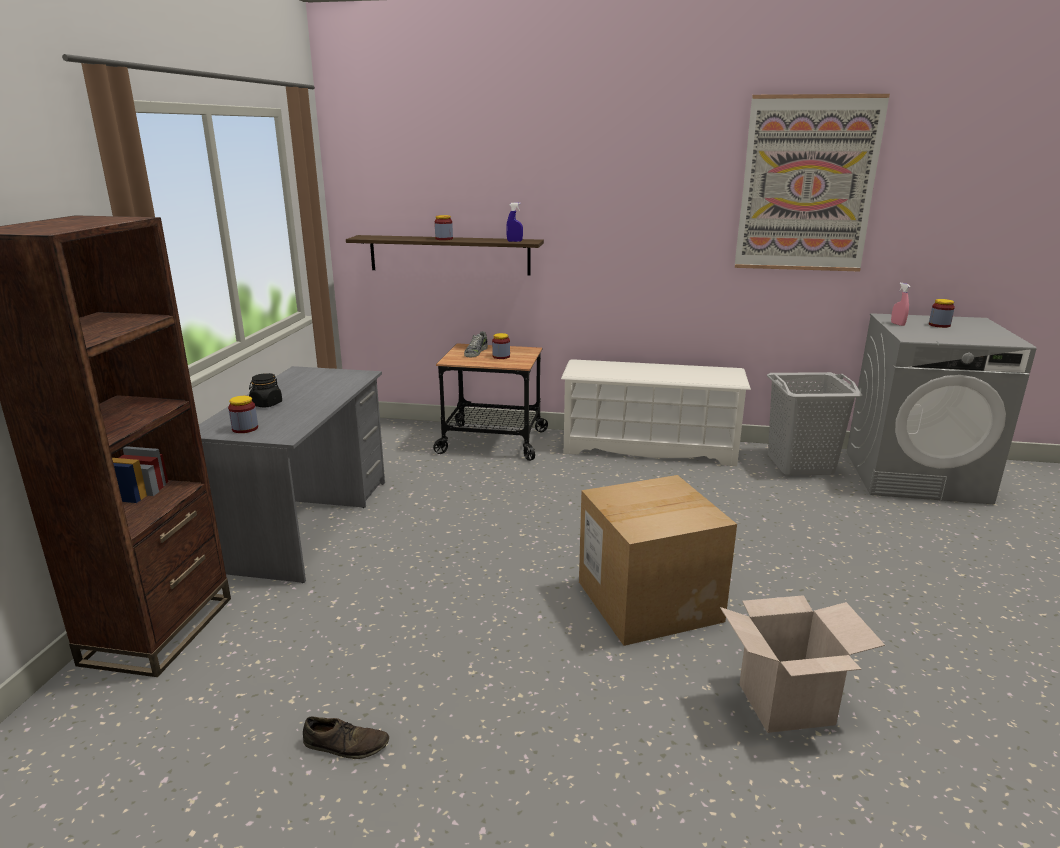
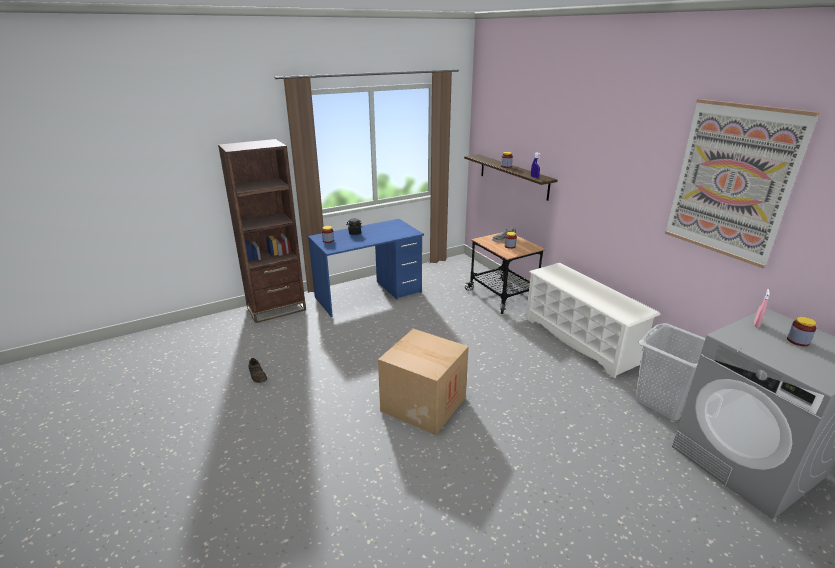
camera: 50 degrees right, 5 degrees up
(307, 523) = (369, 295): grey desk -> blue desk
(786, 704) = (390, 479): cardboard box -> none

